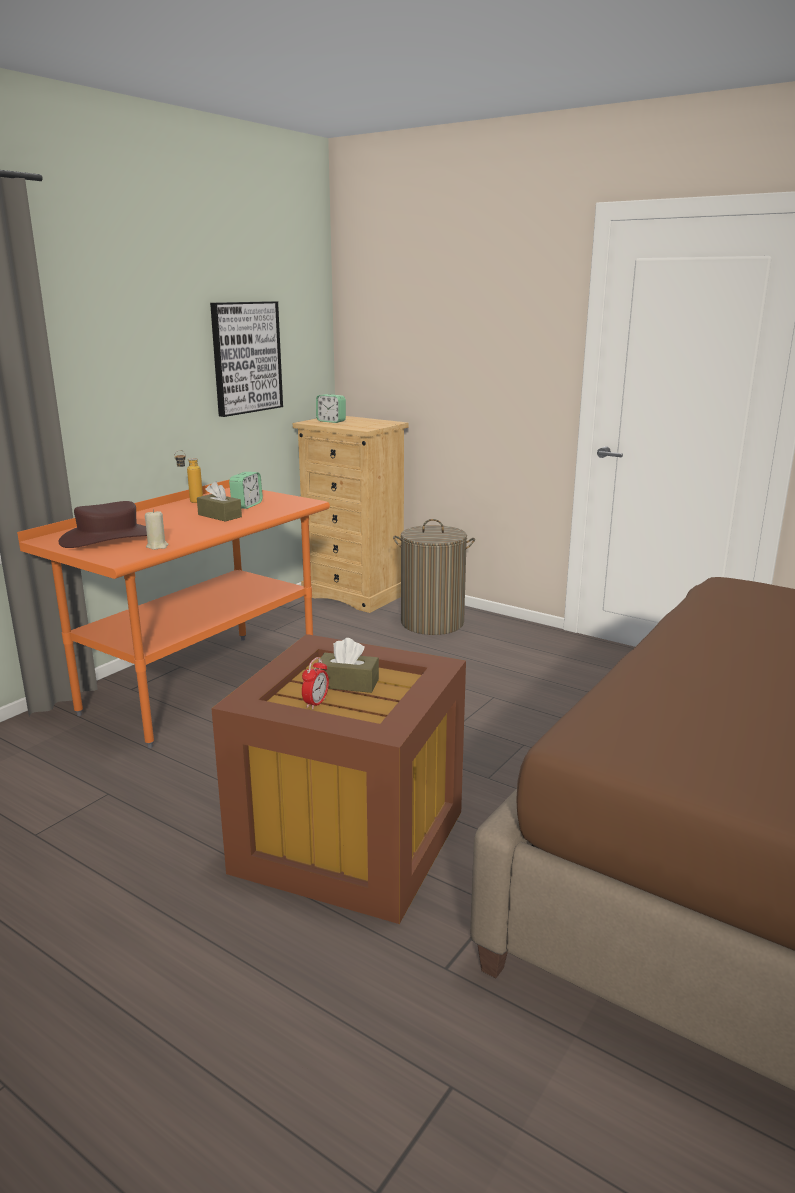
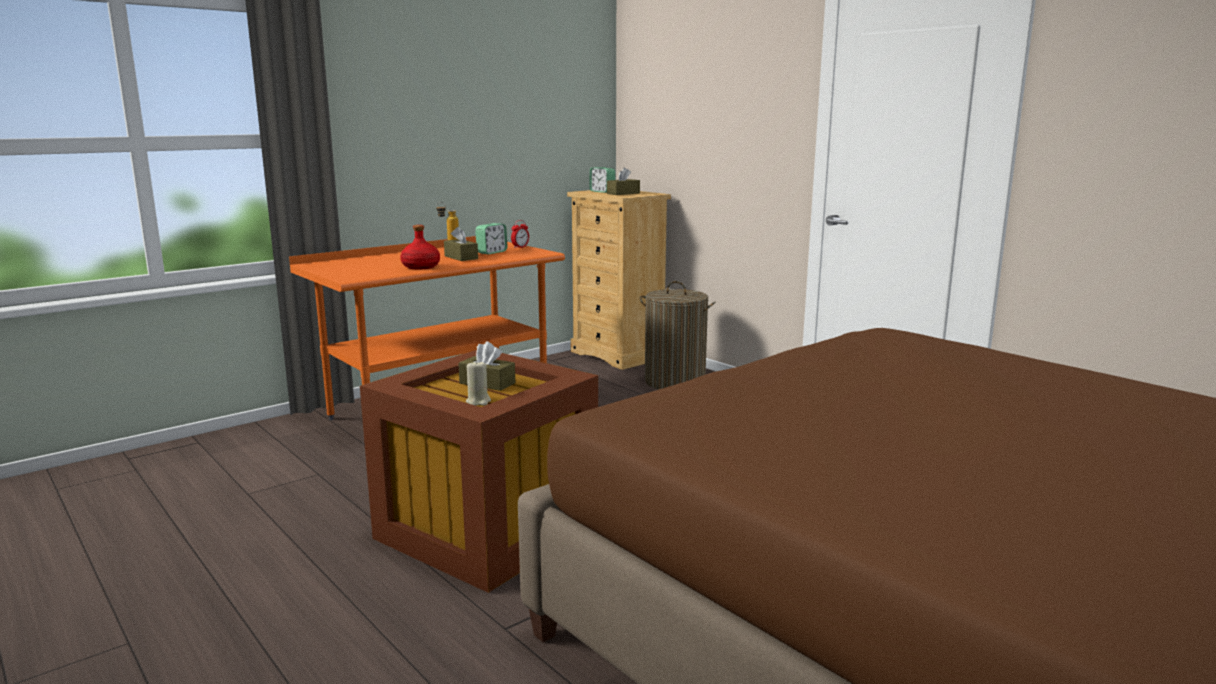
camera: 15 degrees right, 5 degrees down
(108, 538) = (357, 266): brown hat -> none
(157, 546) = (388, 272): beige candle -> beige candle (478, 401)
(187, 534) = (420, 267): none -> red bottle
(246, 357) = (522, 130): picture -> none
(316, 703) = (448, 393): alarm clock -> alarm clock (520, 247)
(357, 423) = (623, 193): none -> brown tissue box

